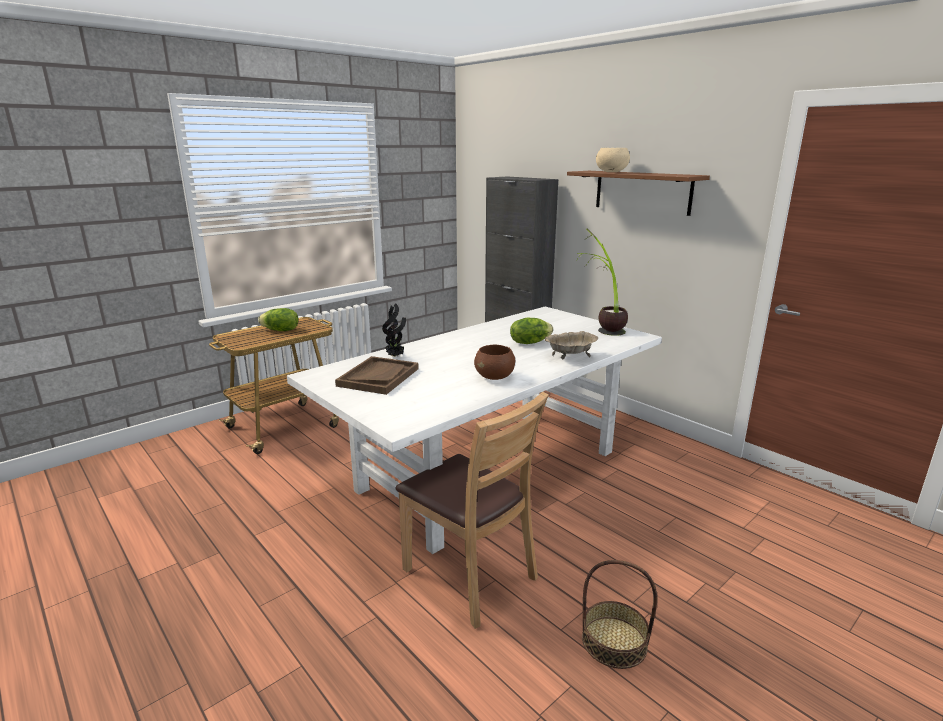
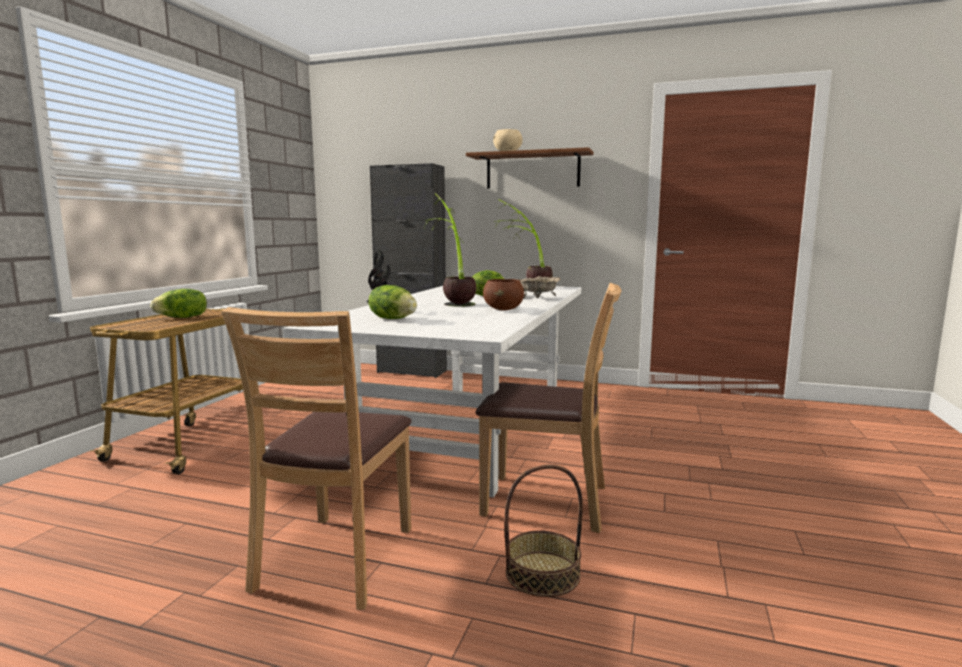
camera: 30 degrees left, 10 degrees down
(273, 572) = (336, 559): none -> brown chair
(378, 377) = (393, 319): brown tray -> lettuce
(477, 351) = (453, 301): none -> potted plant
(614, 641) = (709, 505): basket -> basket (542, 573)

